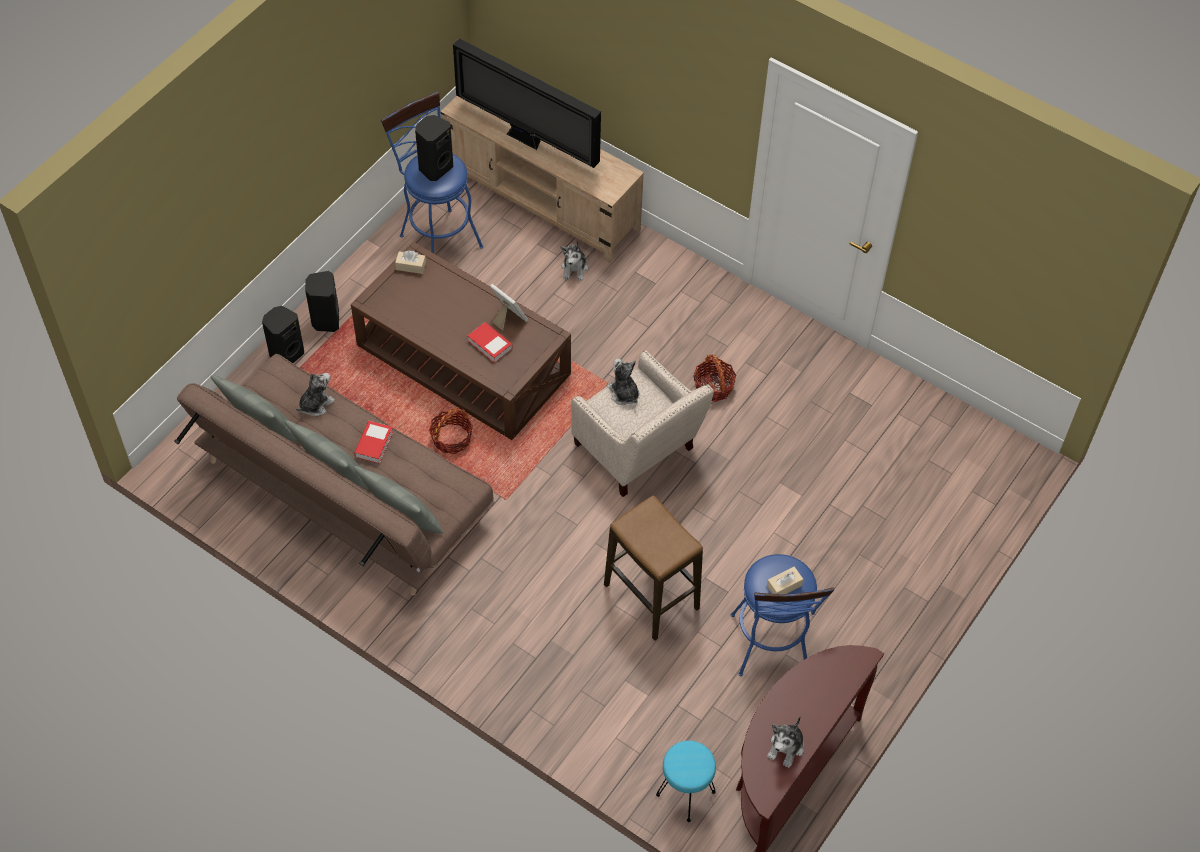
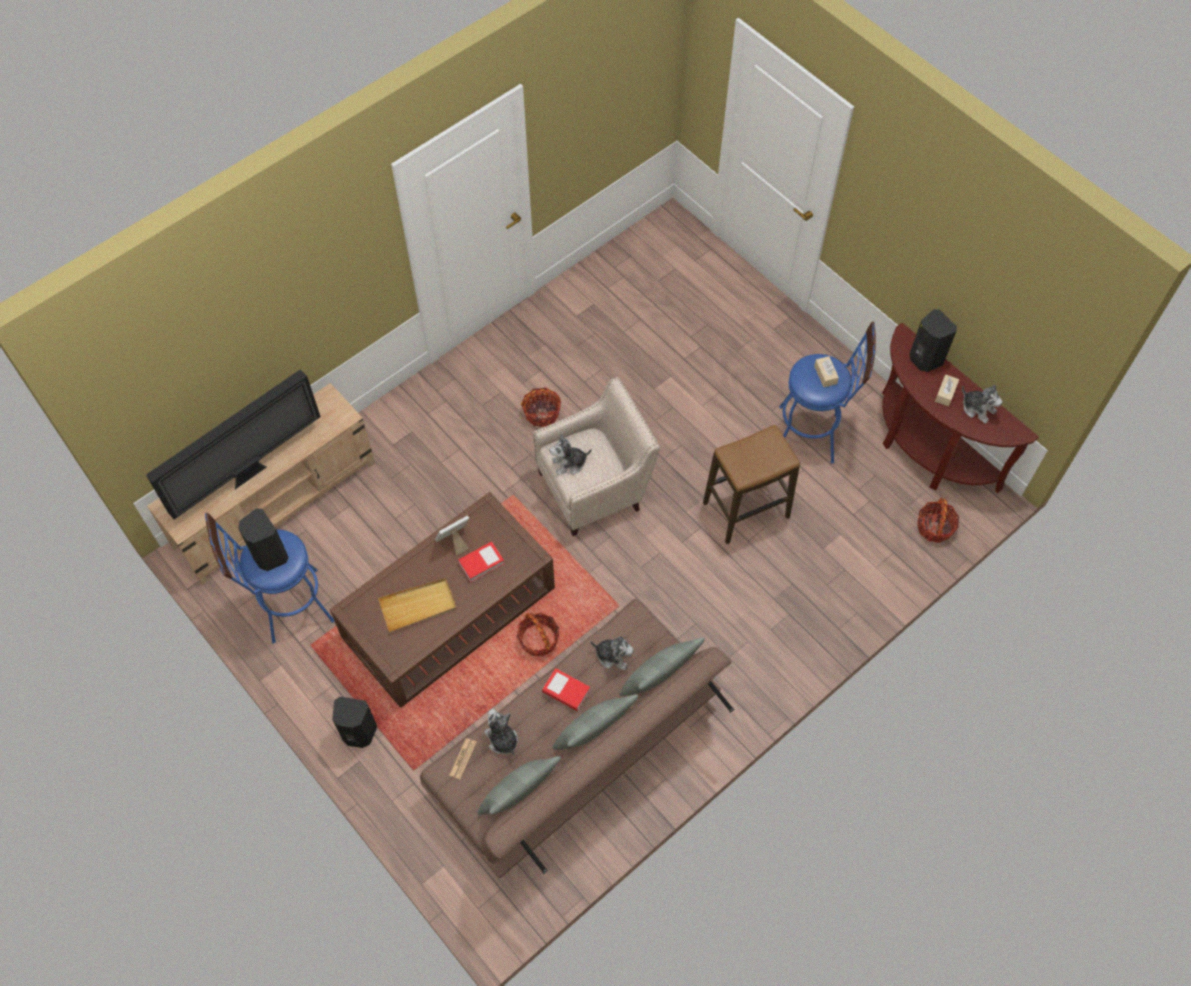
camera: 75 degrees left, 5 degrees up
(286, 354) = (390, 779): black speaker -> black speaker (924, 359)
(290, 378) = (463, 758): none -> newspaper
(411, 266) = (361, 616): beige tissue box -> beige tissue box (945, 393)
(432, 306) = (418, 606): none -> beige tray
(575, 268) = (371, 494): plush toy -> plush toy (613, 655)
(685, 794) = (934, 527): turquoise stool -> basket

